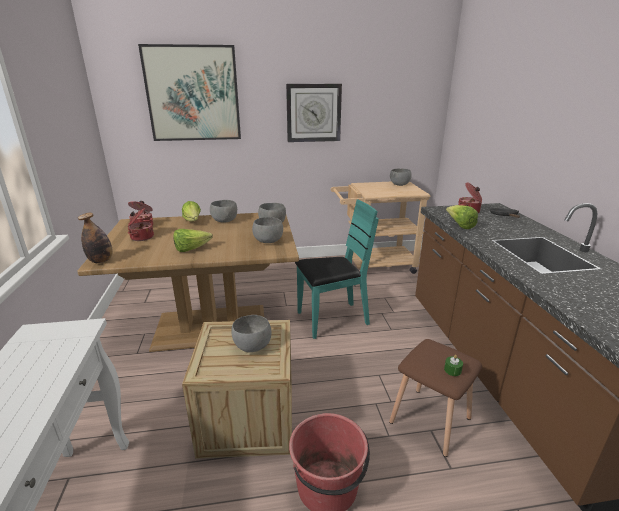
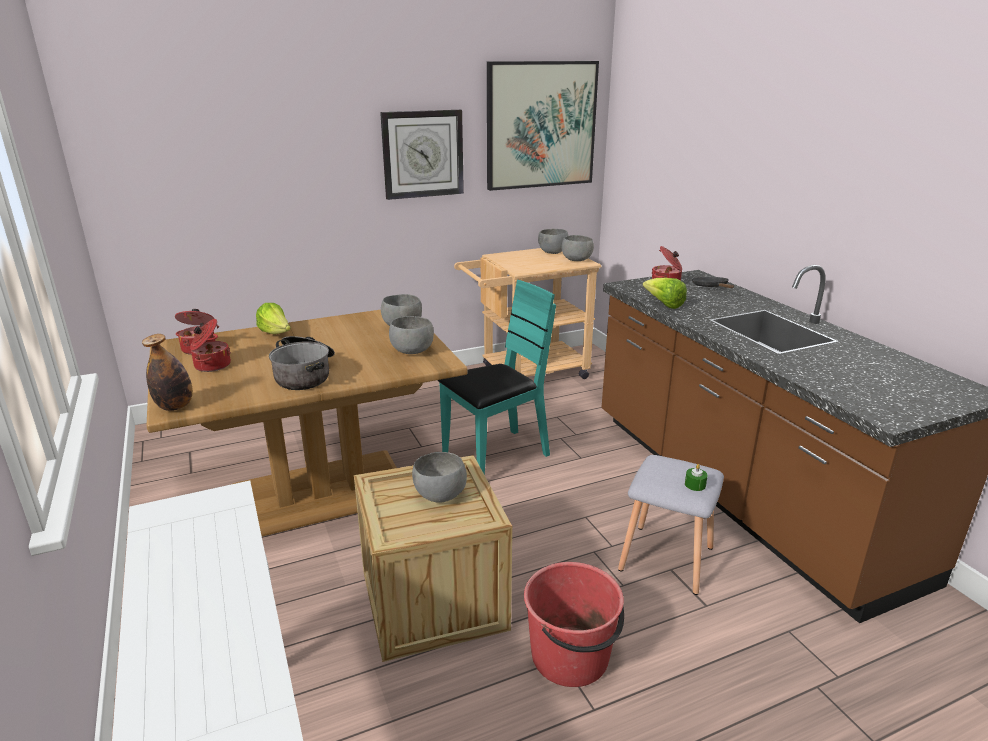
camera: 15 degrees left, 0 degrees up
(191, 249) = (305, 374): lettuce -> cooking pot
(193, 94) = (235, 132): picture -> picture (541, 125)
(224, 221) = (326, 328): grey bowl -> grey bowl (576, 260)
(431, 420) = (668, 558): brown stool -> grey stool

